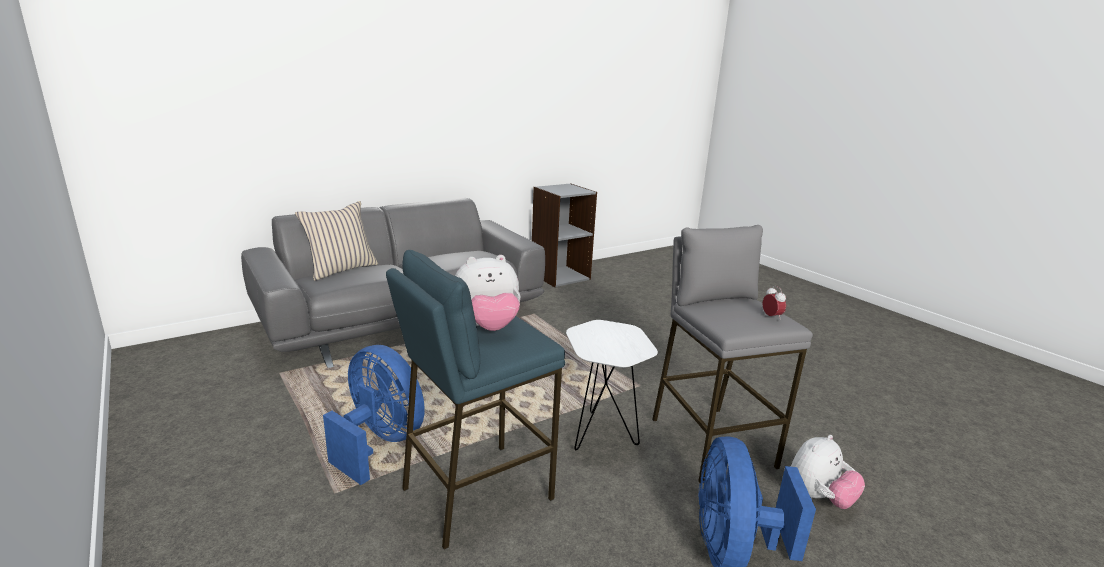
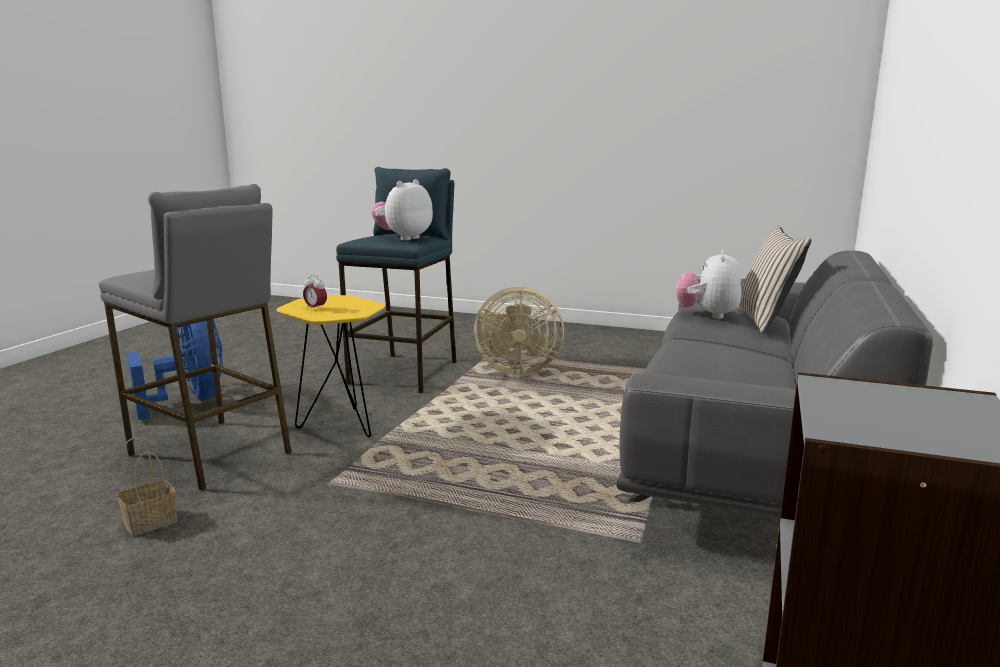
camera: 145 degrees right, 5 degrees down
(379, 443) = (515, 370): blue fan -> beige fan
(601, 436) = (339, 423): white side table -> yellow side table
(747, 398) = (149, 523): none -> basket
(771, 317) = (146, 273): alarm clock -> alarm clock (315, 309)
(818, 498) = (92, 445): plush toy -> plush toy (707, 315)

